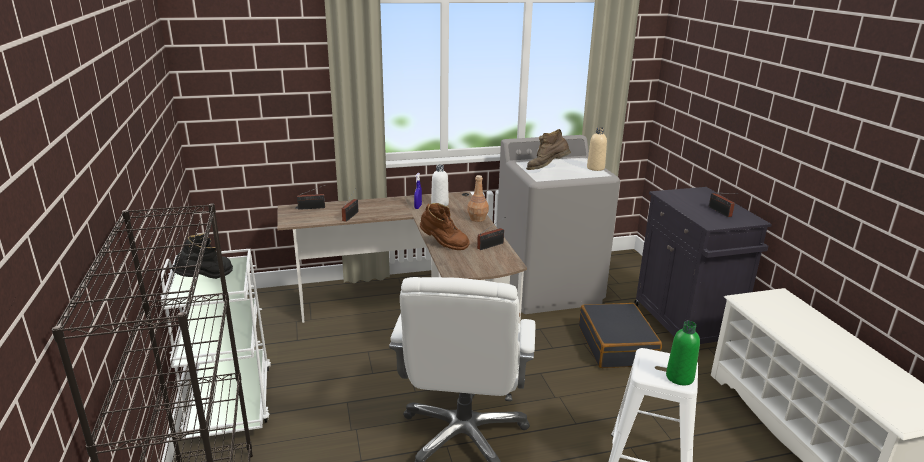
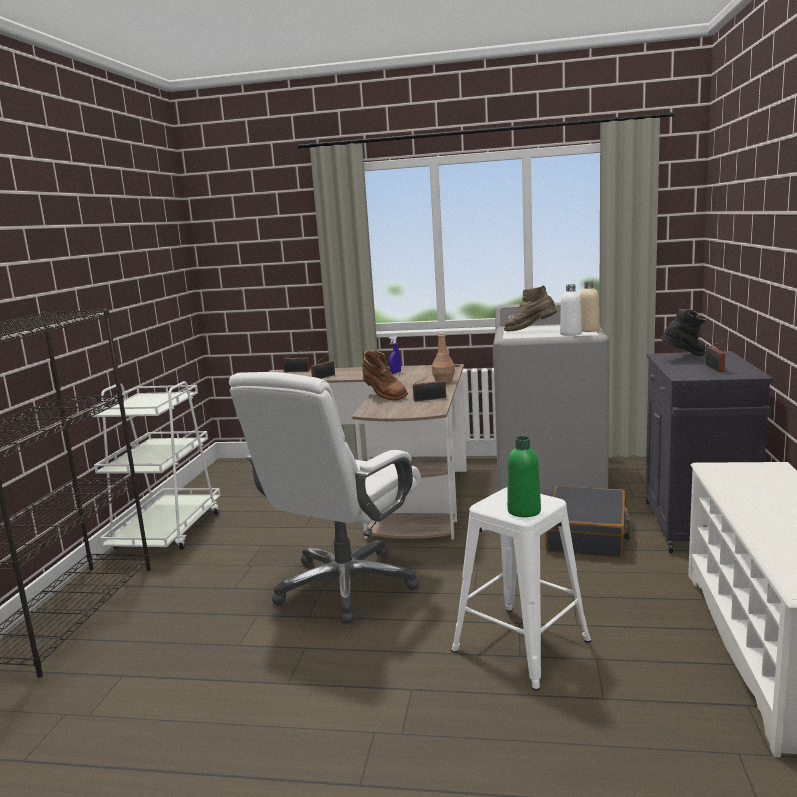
camera: 25 degrees right, 10 degrees down
(206, 280) = (144, 403): black boot -> black boot (684, 357)
(439, 204) = (420, 371): white bottle -> white bottle (570, 334)

